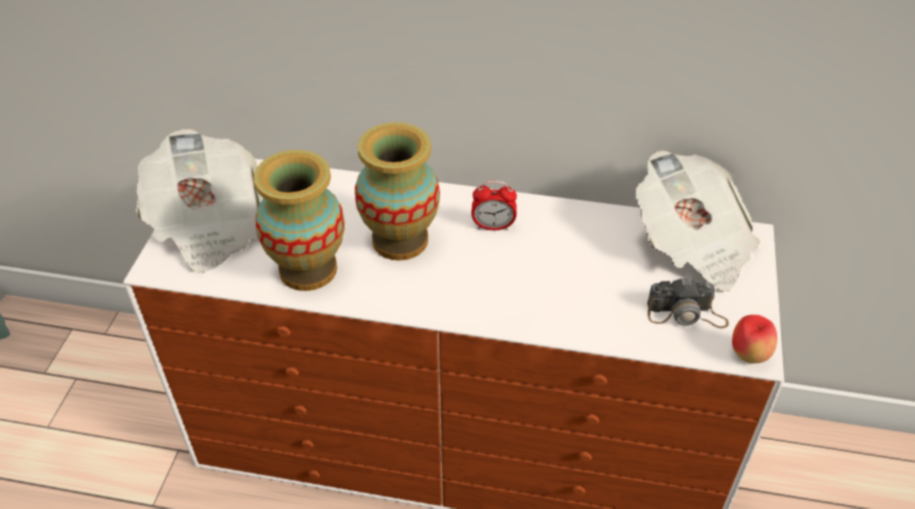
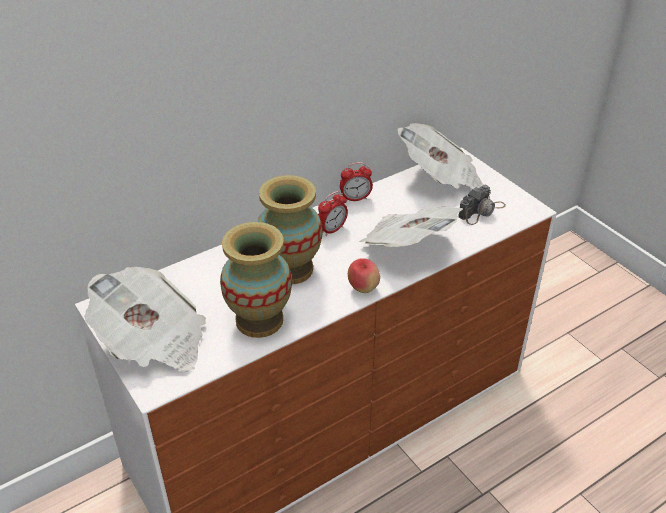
camera: 45 degrees left, 5 degrees down
(545, 295) = (408, 245): none -> newspaper
(562, 209) = (355, 198): none -> alarm clock
(749, 354) = (530, 211): apple -> apple (363, 288)

